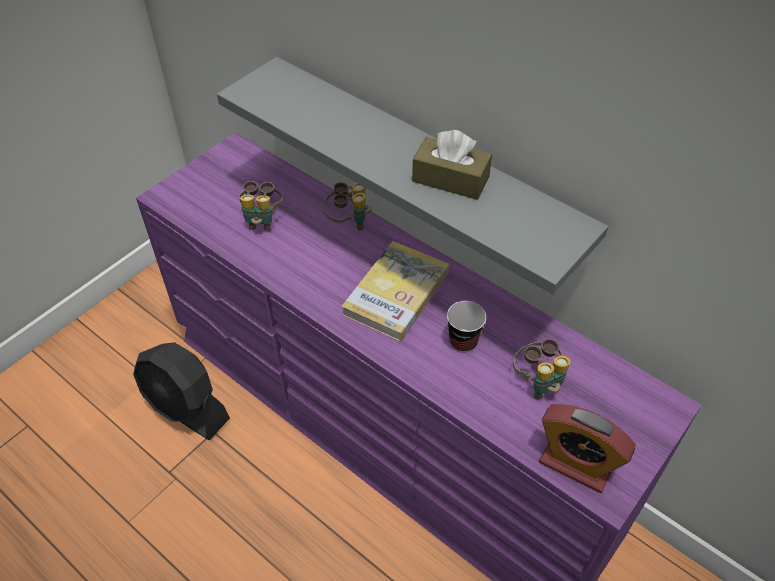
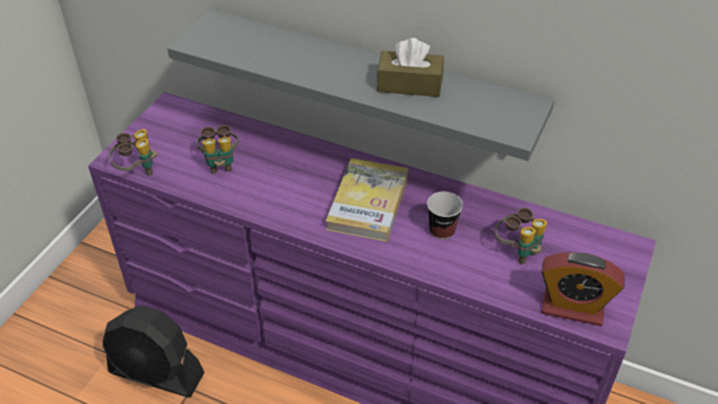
camera: 15 degrees left, 5 degrees down
(348, 222) = (302, 151): binoculars -> binoculars (137, 171)

